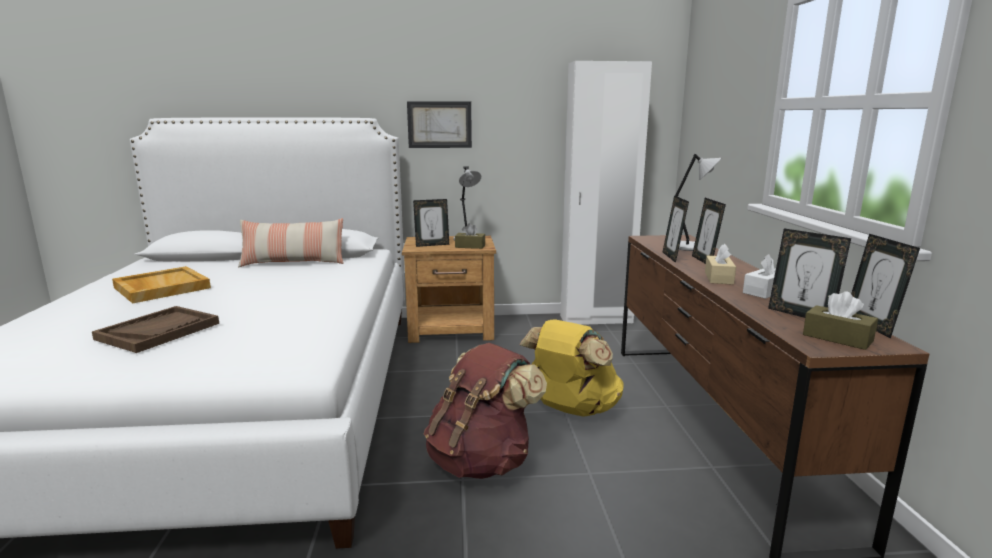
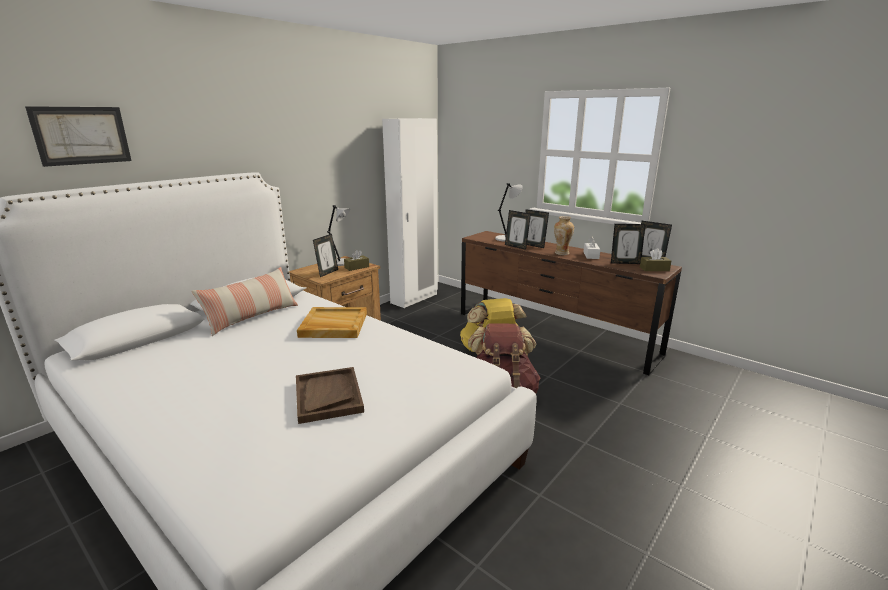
camera: 45 degrees left, 5 degrees up
(161, 288) = (203, 374): beige tray -> beige tray (333, 325)
(439, 124) = (300, 172): picture -> picture (81, 135)
(718, 278) = (561, 253): beige tissue box -> vase

